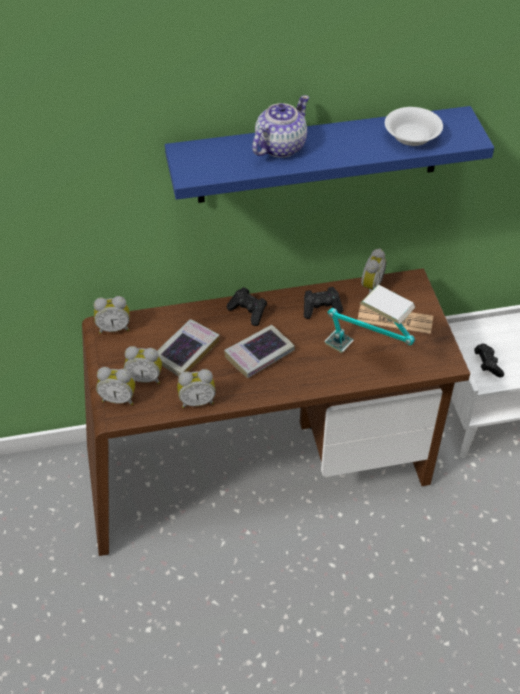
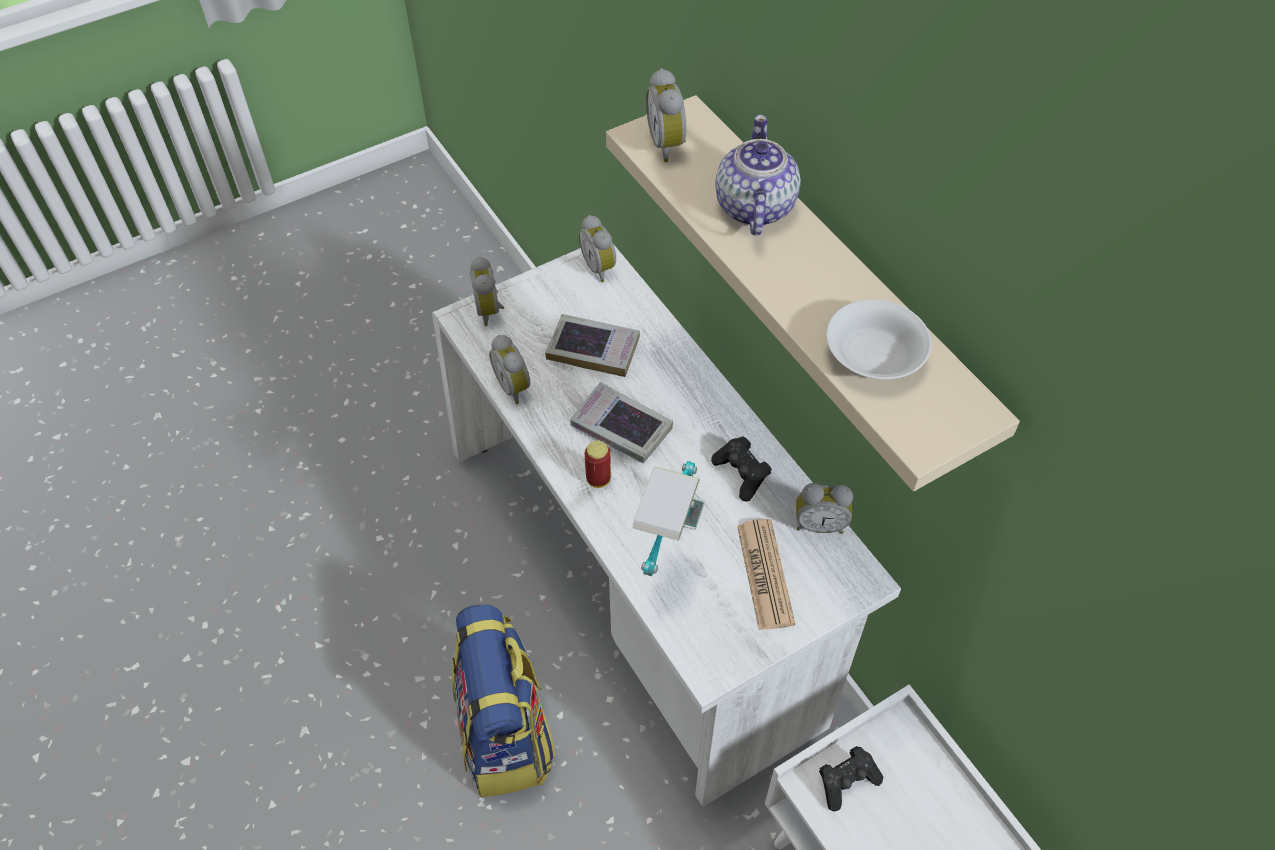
camera: 70 degrees right, 5 degrees up
(145, 378) = (532, 324): alarm clock -> alarm clock (668, 144)
(248, 312) = (693, 393): black game controller -> none
(260, 472) = (637, 581): brown desk -> white desk
(279, 147) = (754, 208): teapot -> teapot turned 105 degrees counterclockwise
(295, 377) = (598, 479): none -> can
(319, 155) = (831, 284): blue shelf -> beige shelf
(346, 582) = (506, 736): none -> backpack

